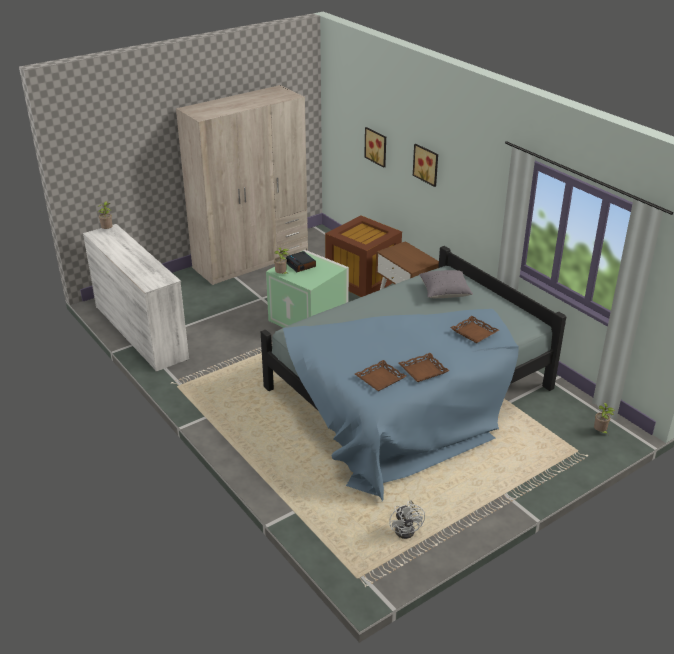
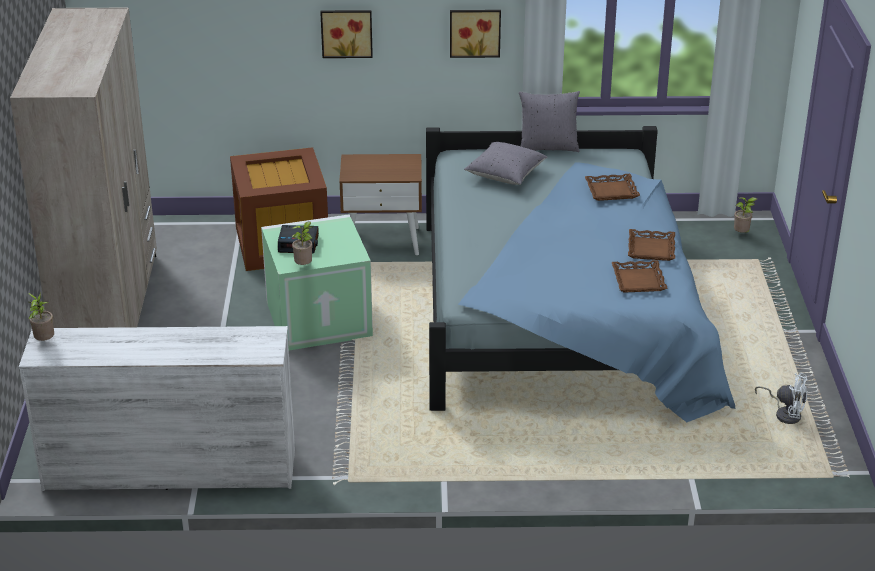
camera: 55 degrees left, 0 degrees up
(377, 146) = (227, 43): picture -> picture (475, 32)
(499, 294) = (548, 147): none -> grey pillow

